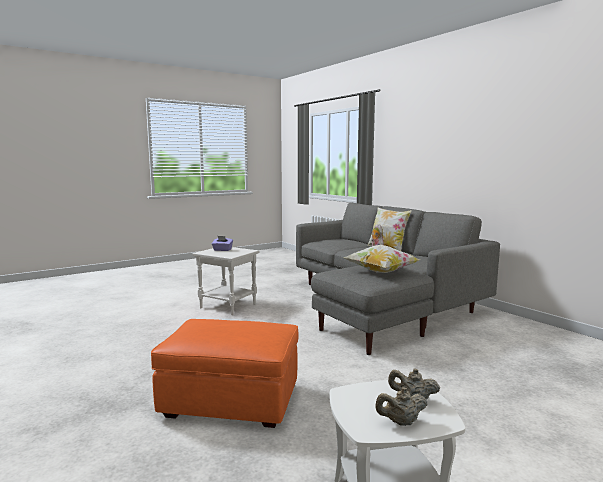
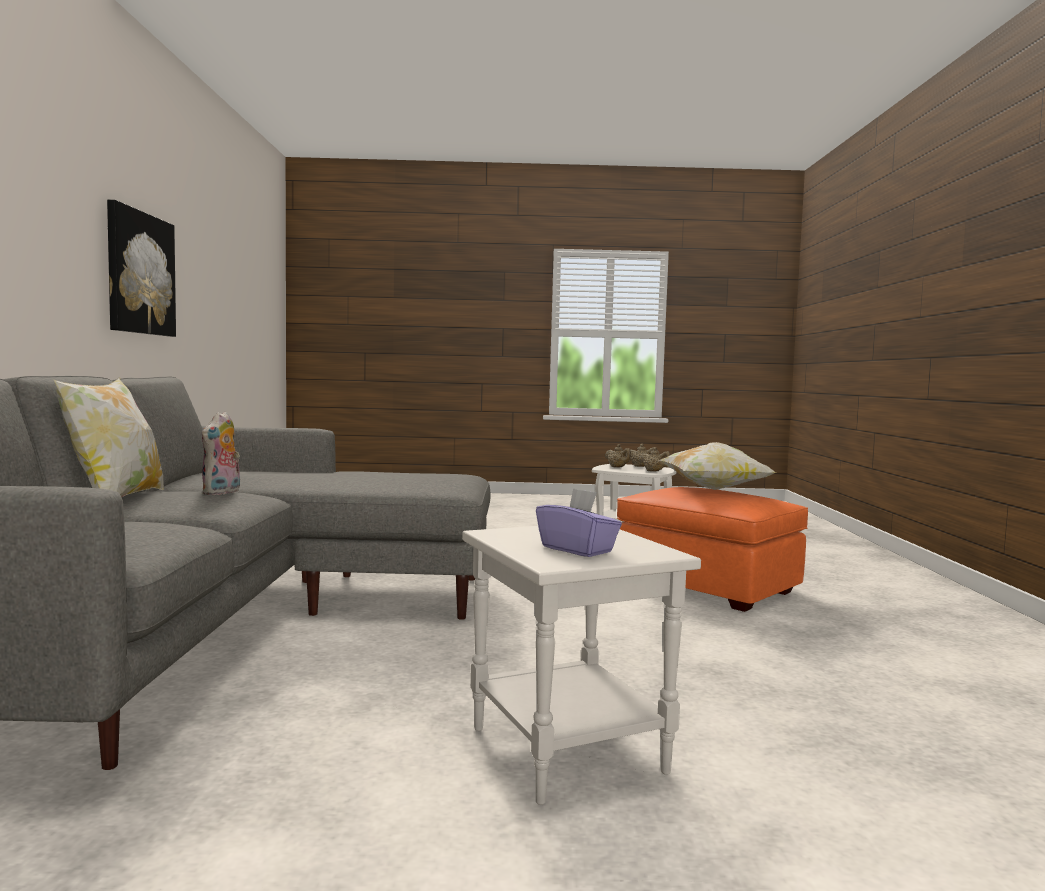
camera: 145 degrees left, 5 degrees down
(352, 399) = (654, 471): none -> beige teapot
(381, 272) = (389, 476): pillow -> pillow (713, 489)
(552, 158) = (140, 273): none -> picture

